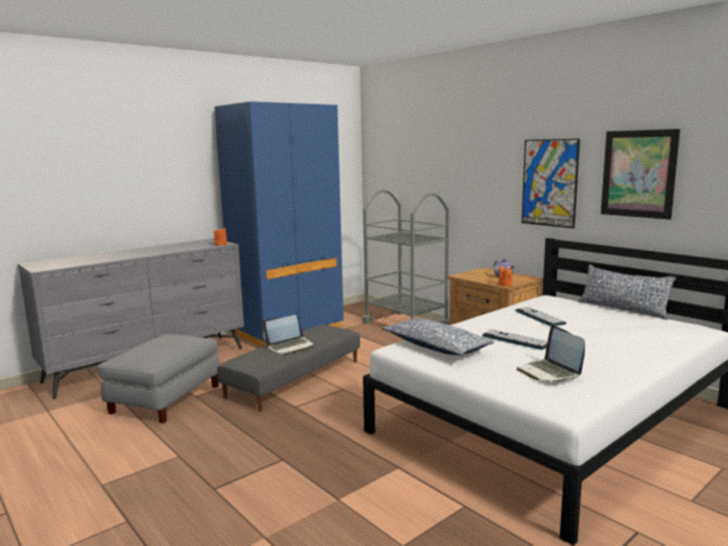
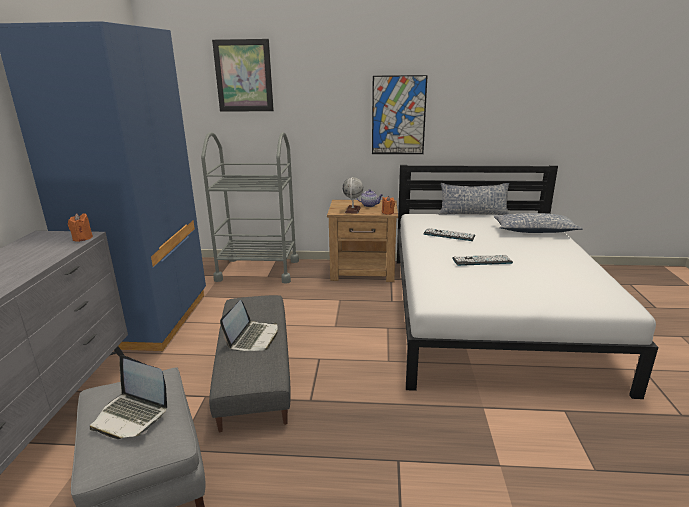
camera: 45 degrees left, 10 degrees up
(436, 347) = (452, 288): pillow -> pillow (534, 231)
(478, 277) = (352, 210): none -> globe
(549, 372) = (555, 280): laptop -> laptop (131, 415)
(638, 174) = (478, 105): picture -> picture (243, 76)

